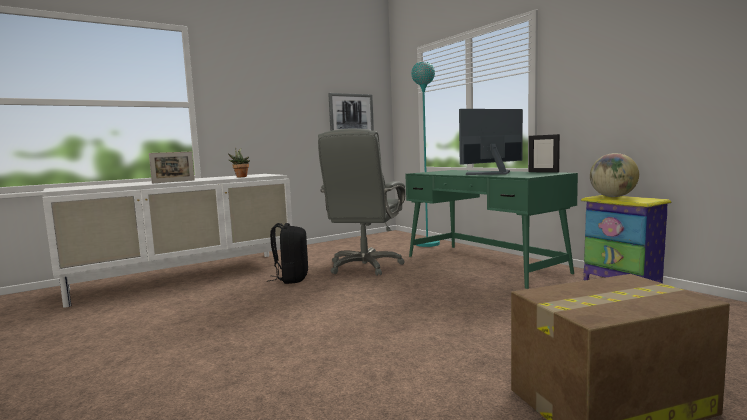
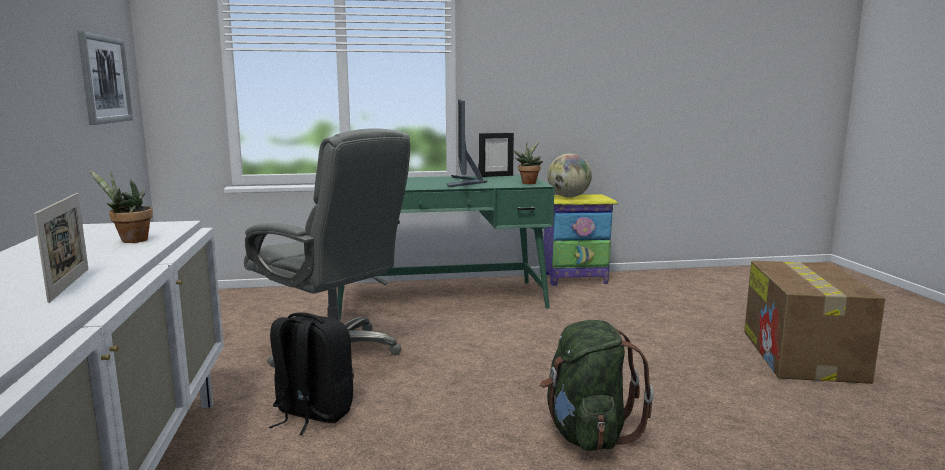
camera: 65 degrees left, 5 degrees up
(317, 332) = (587, 434): none -> green backpack
(427, 244) = (295, 297): turquoise floor lamp -> none
(529, 175) = (528, 183): none -> potted plant

